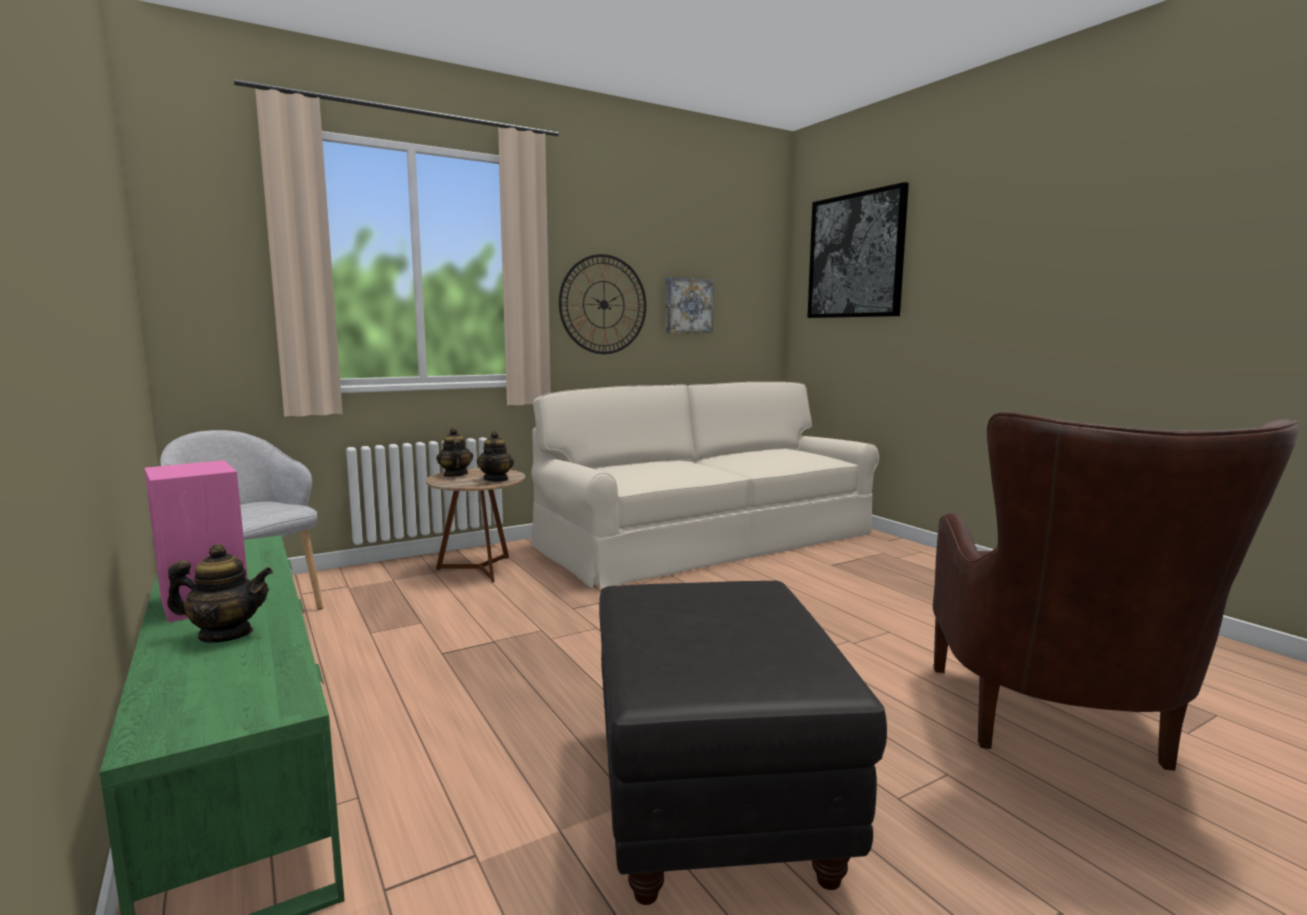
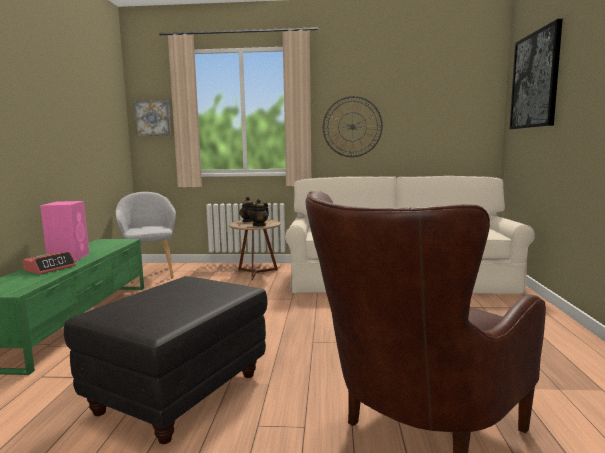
camera: 35 degrees right, 0 degrees up
(226, 634) = (50, 268): teapot -> alarm clock
(687, 306) = (415, 125): picture -> picture (153, 118)

